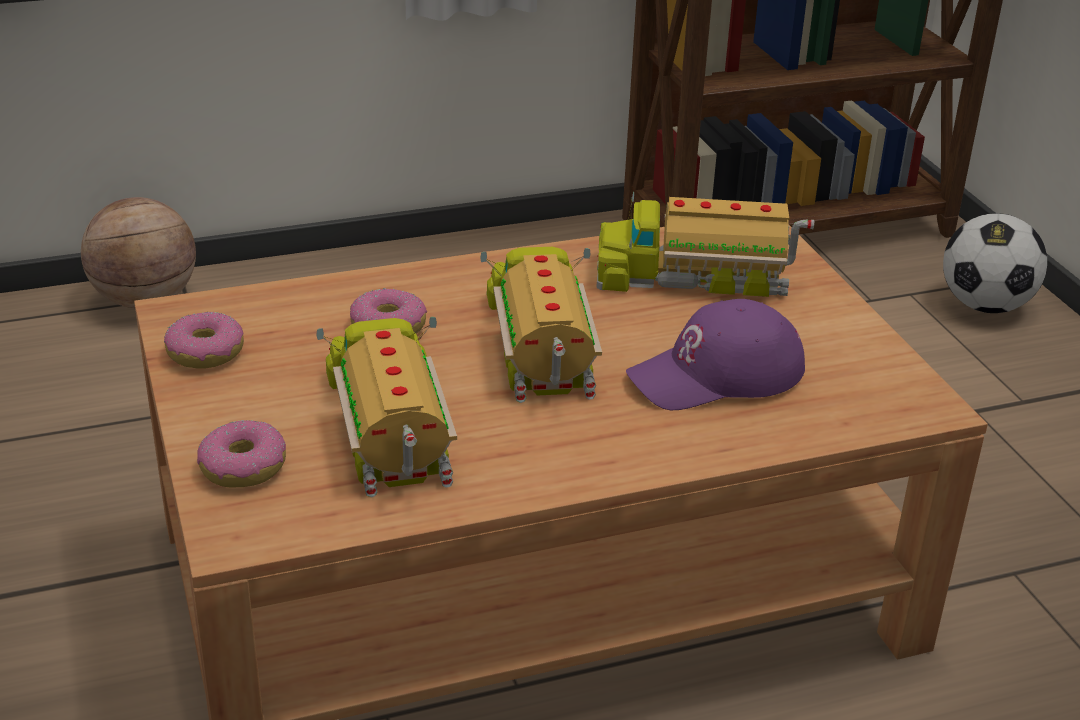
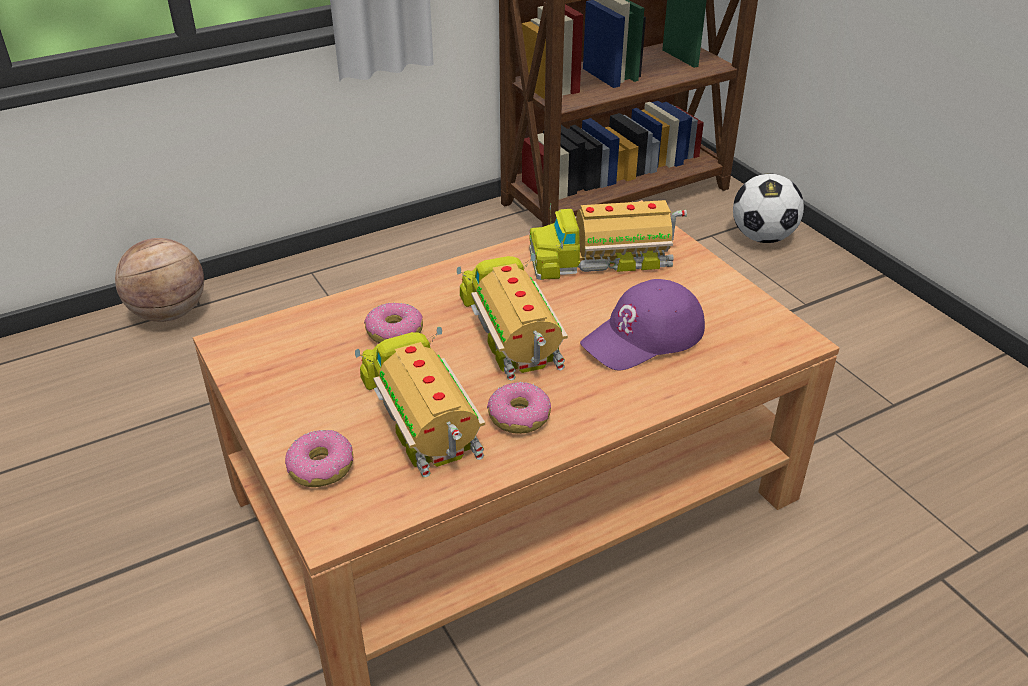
camera: 10 degrees left, 5 degrees up
(205, 353) = (262, 374): donut -> donut (519, 417)

